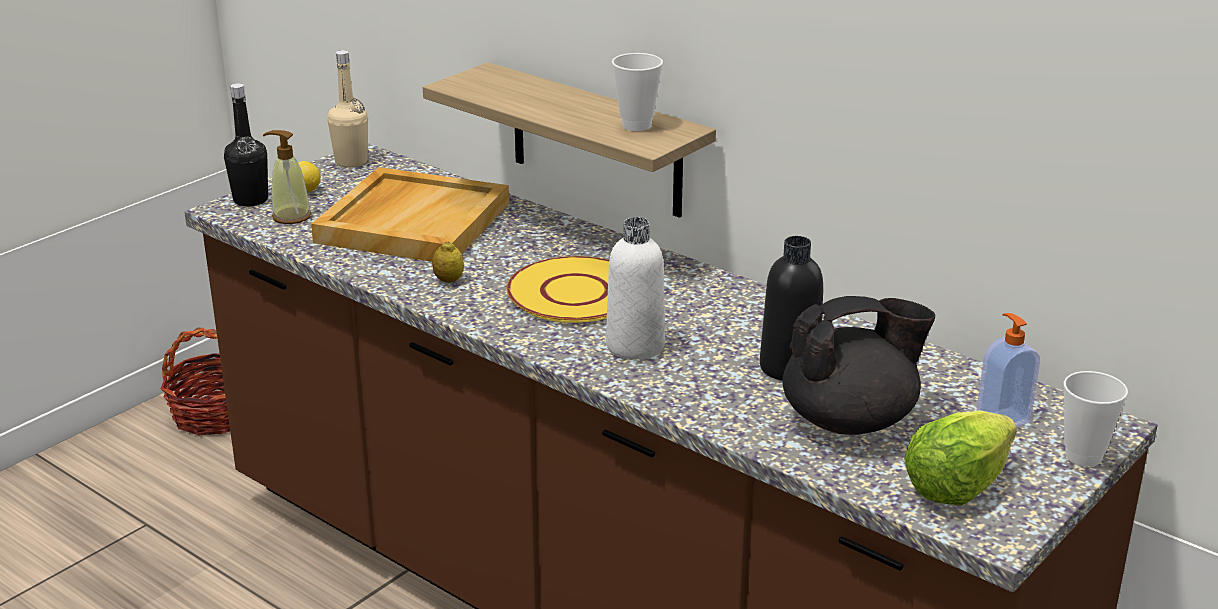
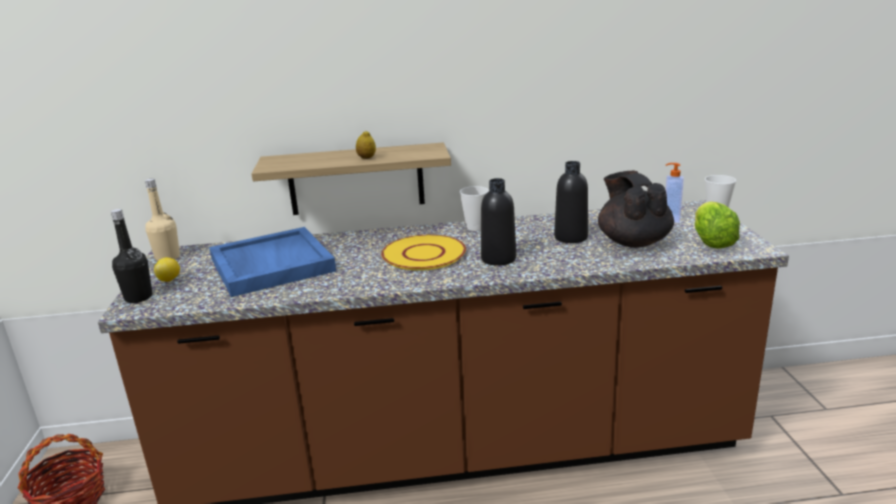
camera: 45 degrees left, 5 degrees down
(291, 217) = (187, 293): soap dispenser -> none
(413, 222) = (270, 265): beige tray -> blue tray
(448, 280) = (351, 277): lemon -> lemon (366, 158)
(635, 346) = (498, 259): white bottle -> black bottle
(636, 125) = (408, 151): cup -> cup (475, 227)
(850, 420) = (633, 242): black teapot -> black teapot turned 45 degrees counterclockwise

